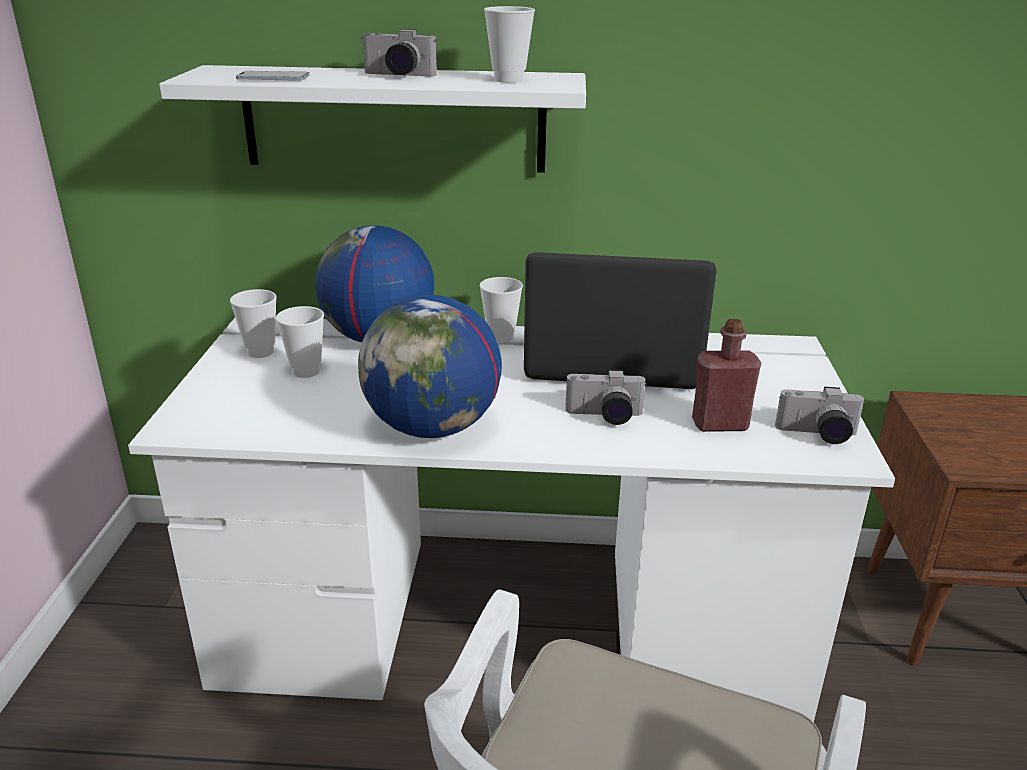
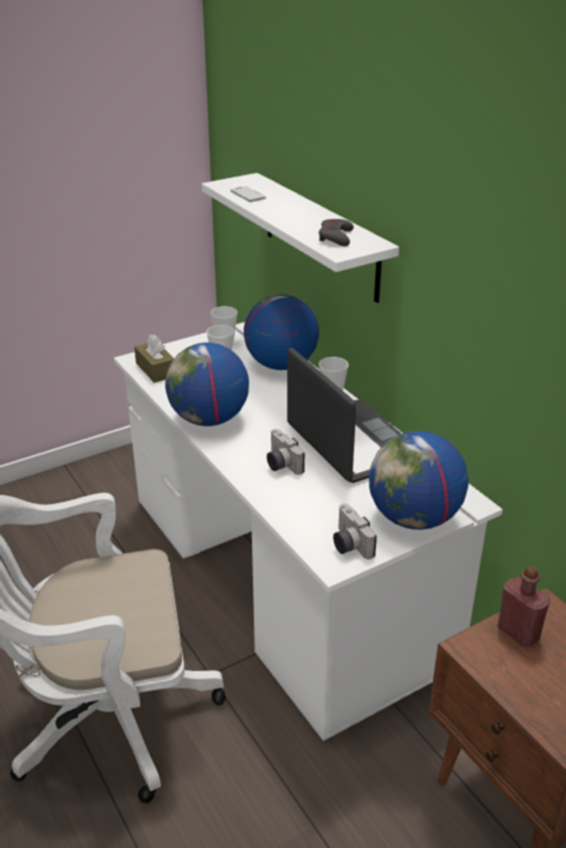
camera: 55 degrees right, 5 degrees up
(233, 422) = (155, 370): none -> brown tissue box
(397, 75) = (301, 213): camera -> none
(509, 80) = (335, 237): cup -> grey game controller
(720, 424) = (318, 505): red bottle -> red bottle (518, 632)
(797, 382) = (414, 518): none -> globe

